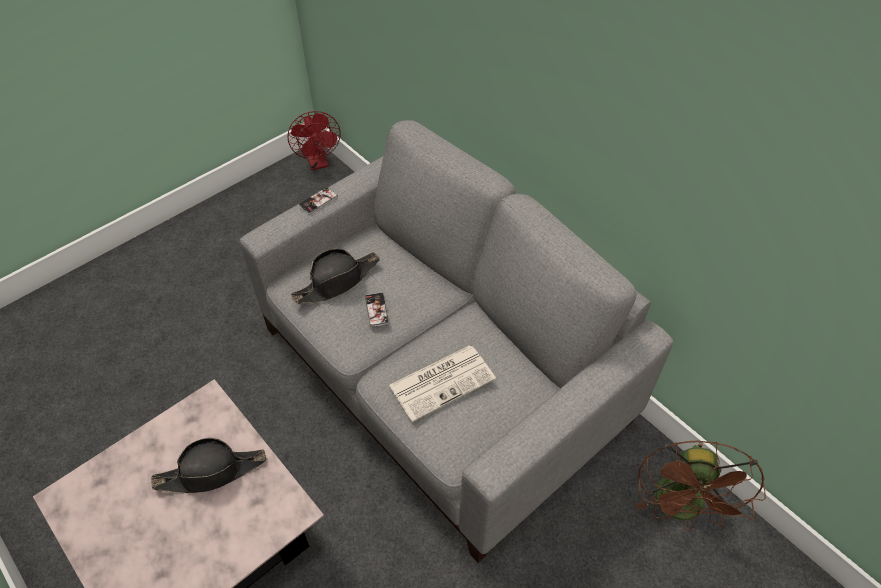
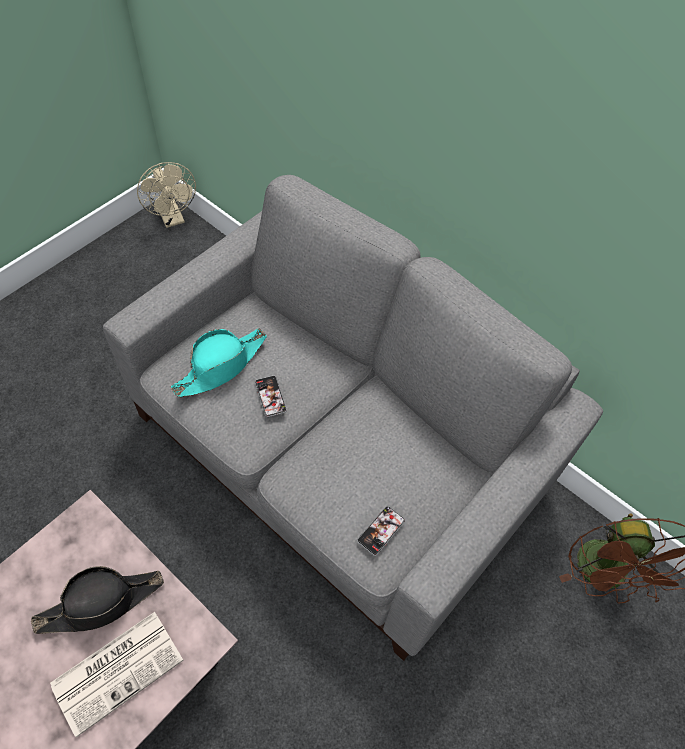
camera: 10 degrees left, 5 degrees up
(318, 163) = (173, 219): red fan -> beige fan
(318, 201) = (189, 274): phone -> phone (381, 531)
(337, 281) = (221, 366): black hat -> turquoise hat
(443, 381) = (356, 475): newspaper -> newspaper (119, 669)

